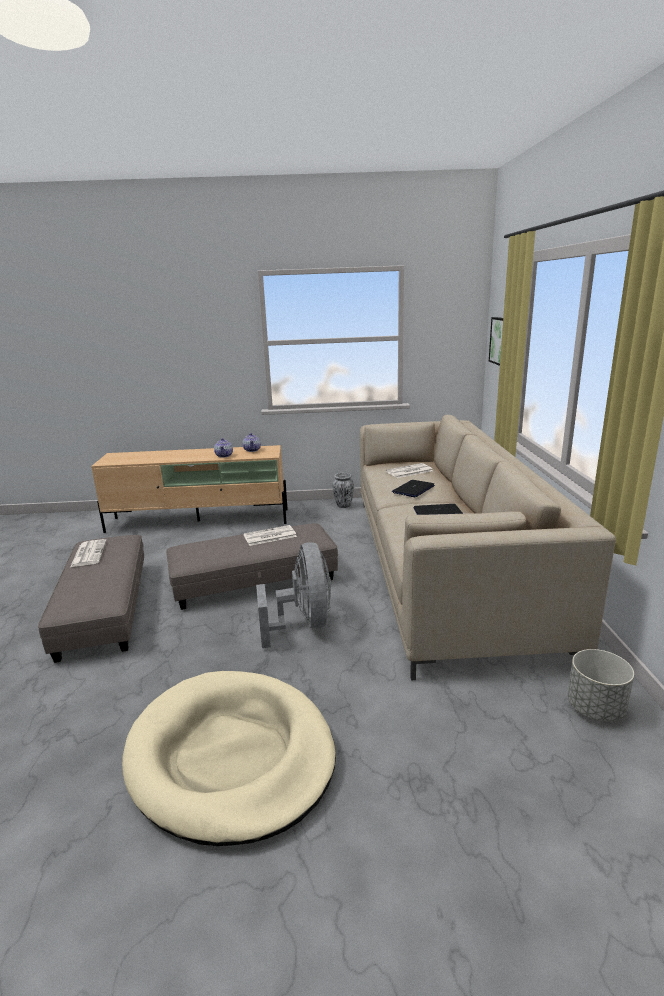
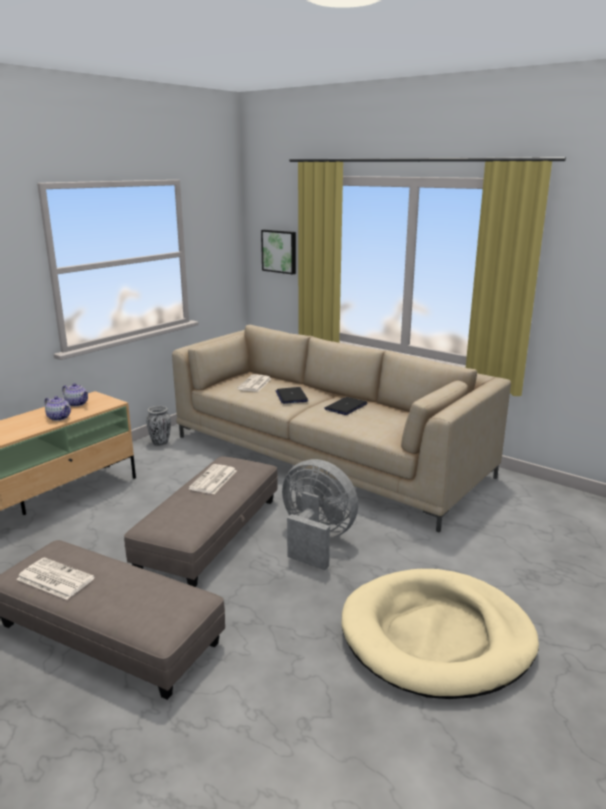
camera: 50 degrees left, 0 degrees up
(596, 708) = (528, 495): grey planter -> none

